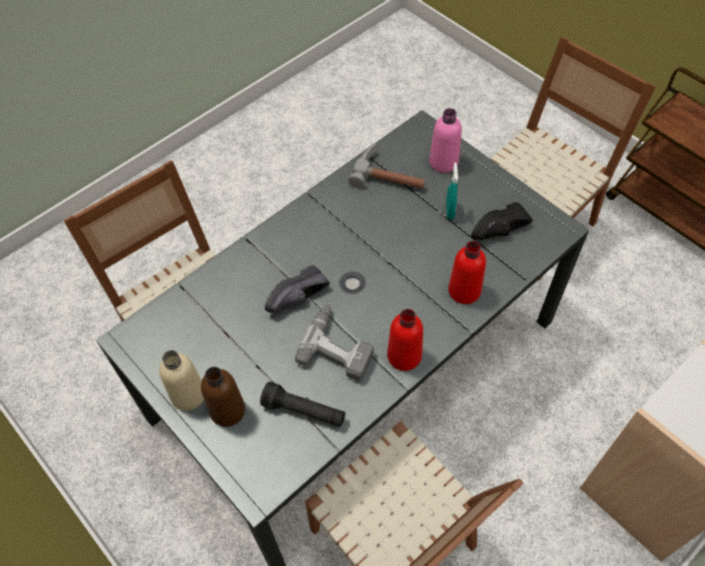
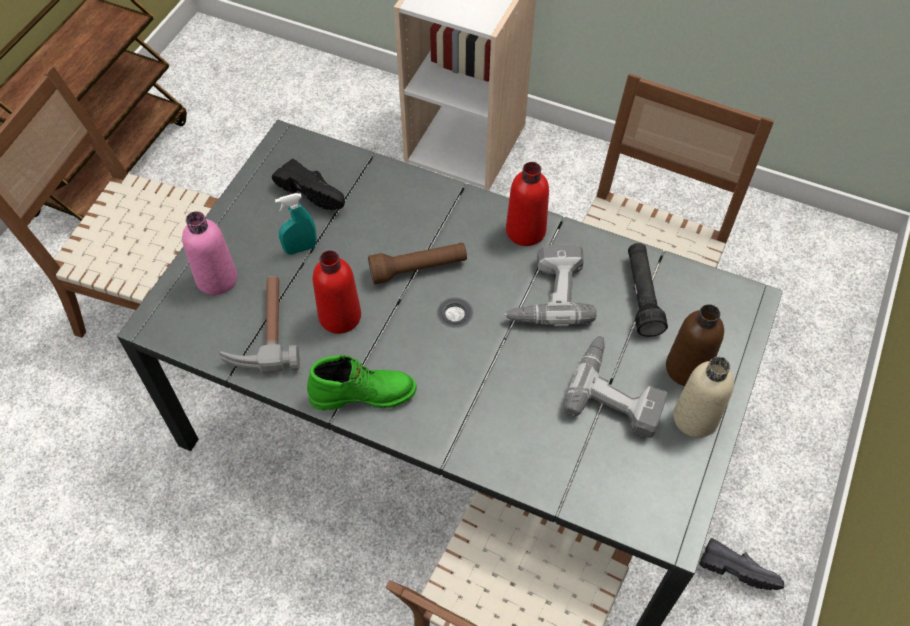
camera: 115 degrees left, 0 degrees up
(236, 355) = (618, 391): none -> power drill
(300, 299) = (507, 357): black shoe -> black shoe (738, 568)
(316, 213) = (363, 393): none -> green boot
(400, 273) = (418, 269): none -> brown flashlight
(464, 291) = (414, 203): red bottle -> red bottle (340, 316)

